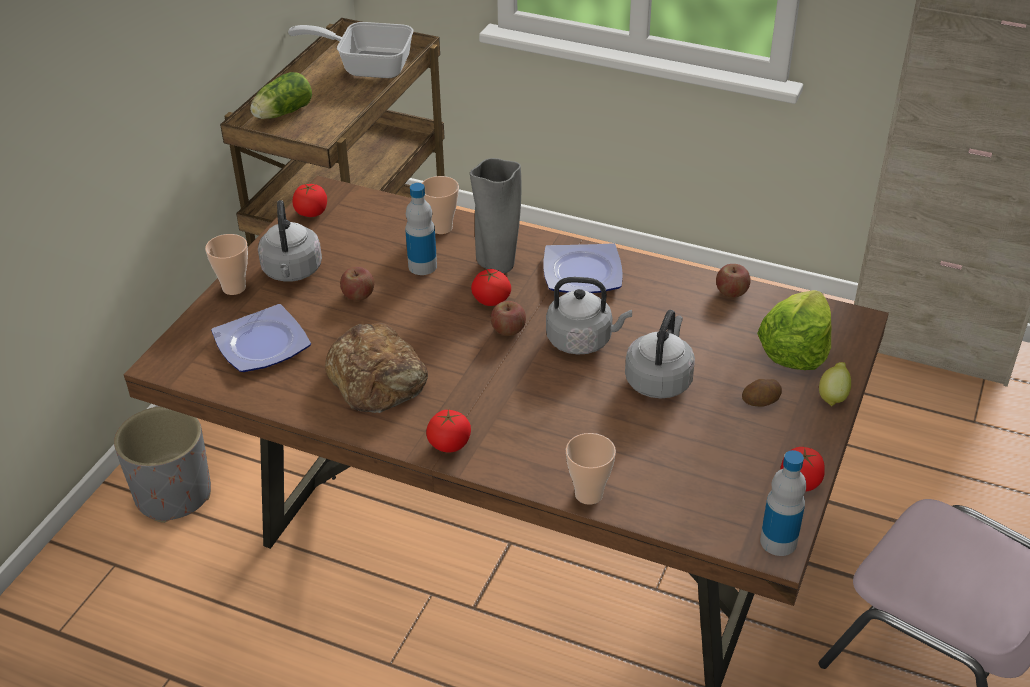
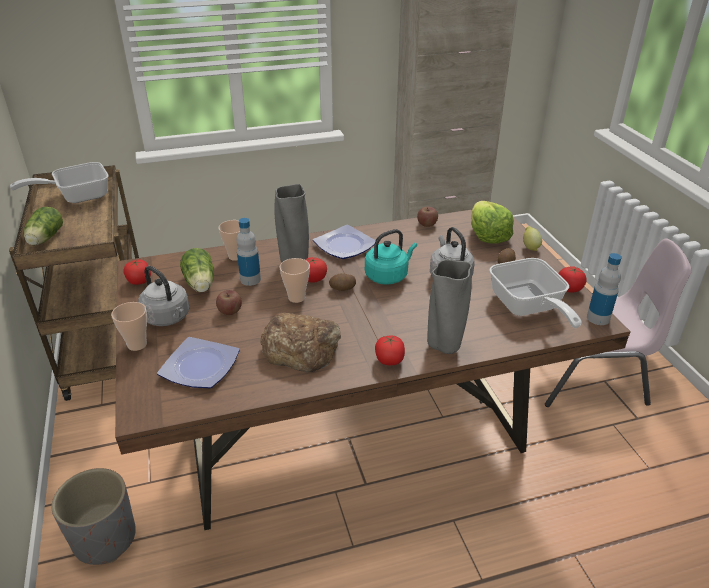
camera: 40 degrees left, 5 degrees down
(365, 246) = (200, 284): none -> lettuce
(508, 330) = (342, 289): apple -> potato
(530, 463) = (444, 346): none -> grey vase
(583, 340) = (388, 276): grey kettle -> turquoise kettle
(588, 494) = (492, 345): cup -> cup (296, 297)
(702, 476) = (528, 308): none -> frying pan

